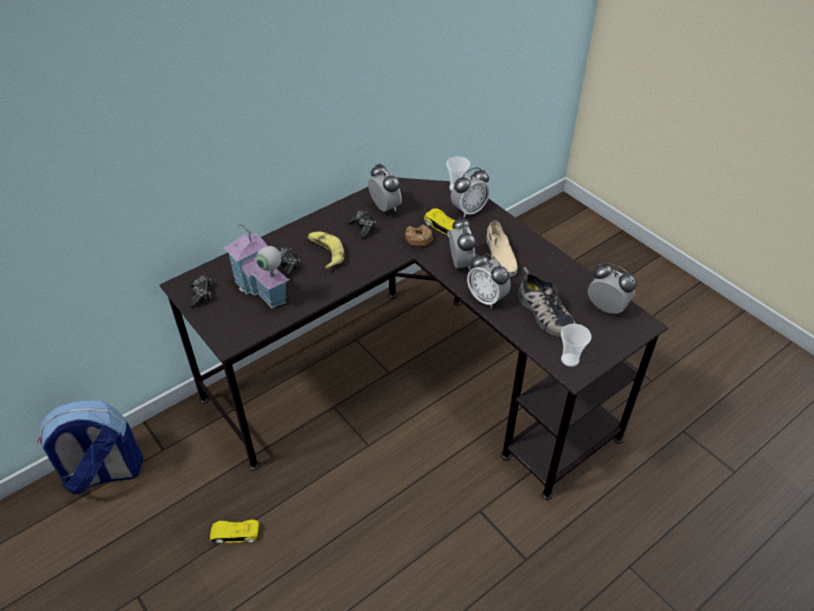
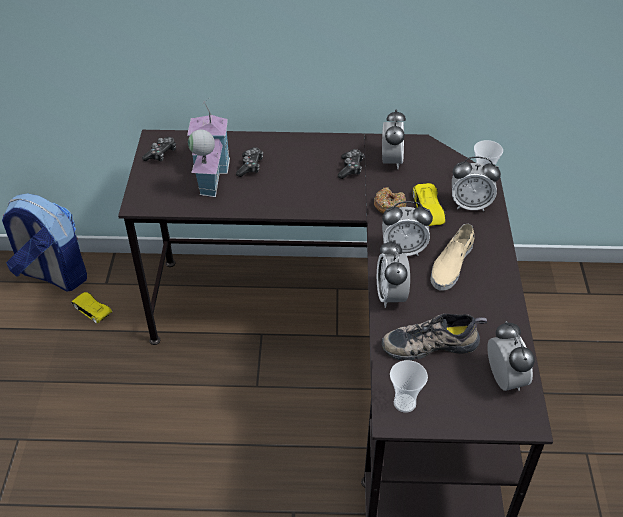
camera: 40 degrees right, 0 degrees up
(235, 533) = (91, 383): yellow toy car -> yellow toy car (92, 309)
(325, 253) = (294, 173): banana -> none
(460, 263) = (403, 250): alarm clock -> alarm clock turned 60 degrees clockwise
(543, 313) = (430, 343): shoe -> shoe turned 75 degrees clockwise

